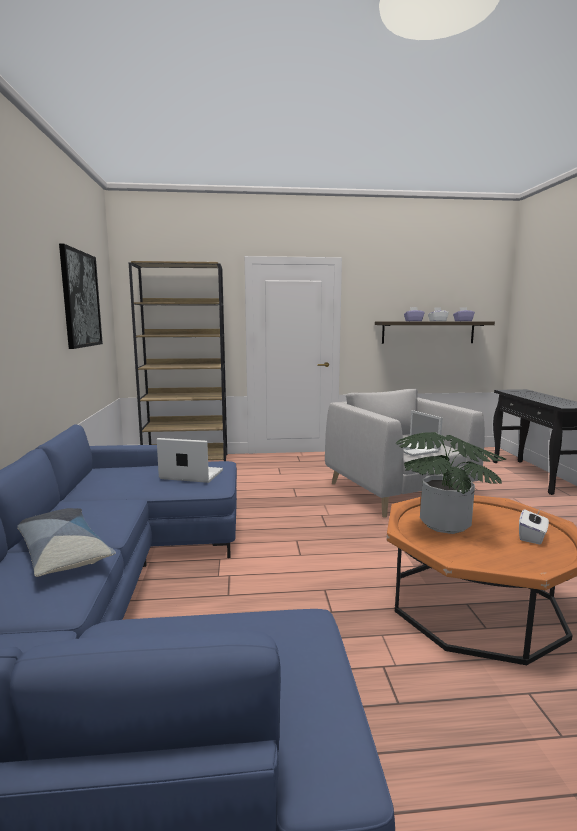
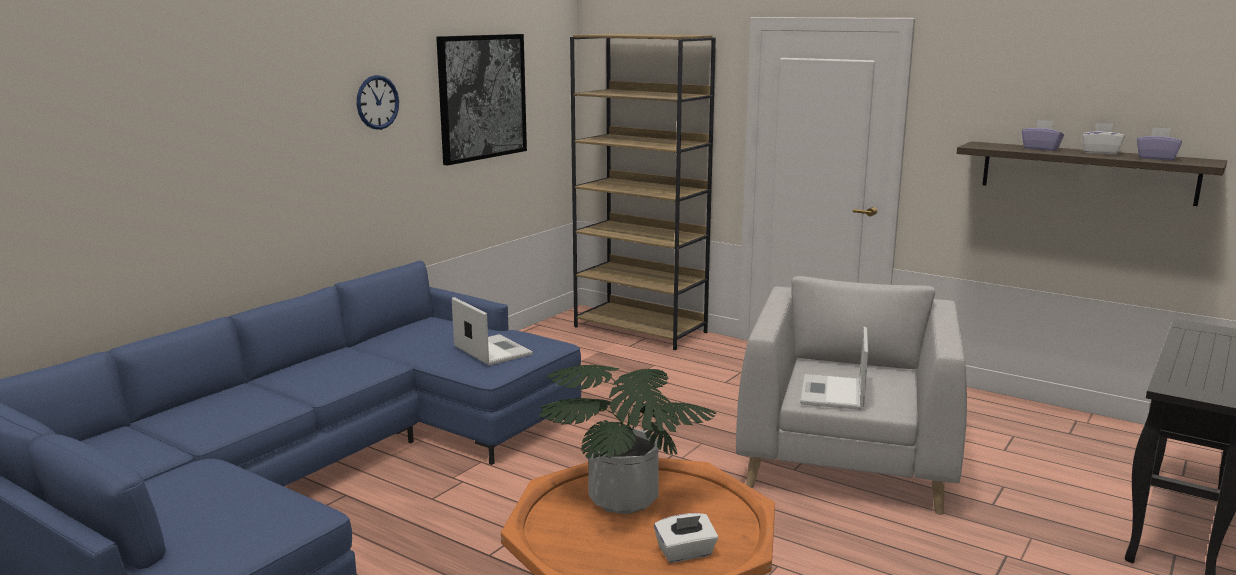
camera: 40 degrees right, 5 degrees up
(35, 288) = (377, 102): none -> wall clock
(63, 551) = (271, 395): pillow -> none

